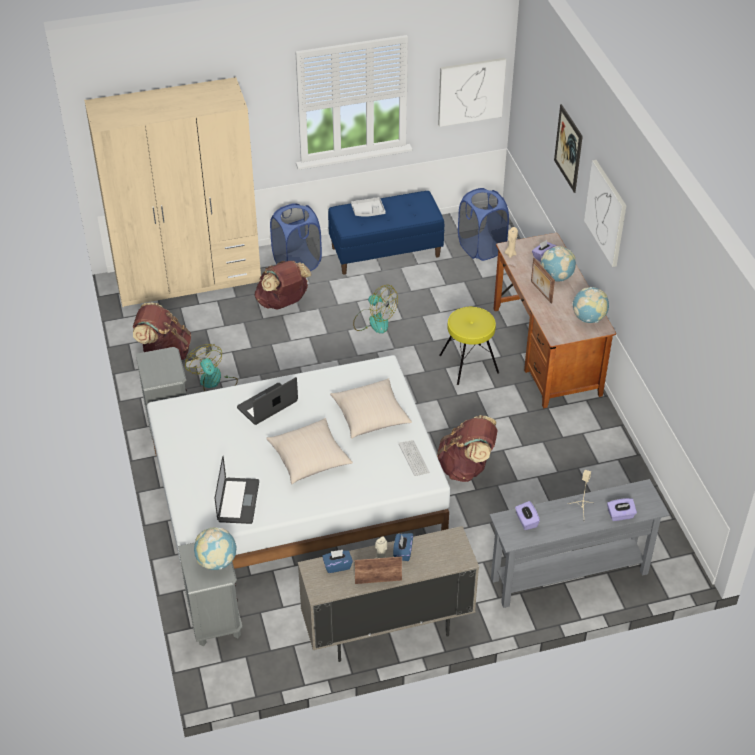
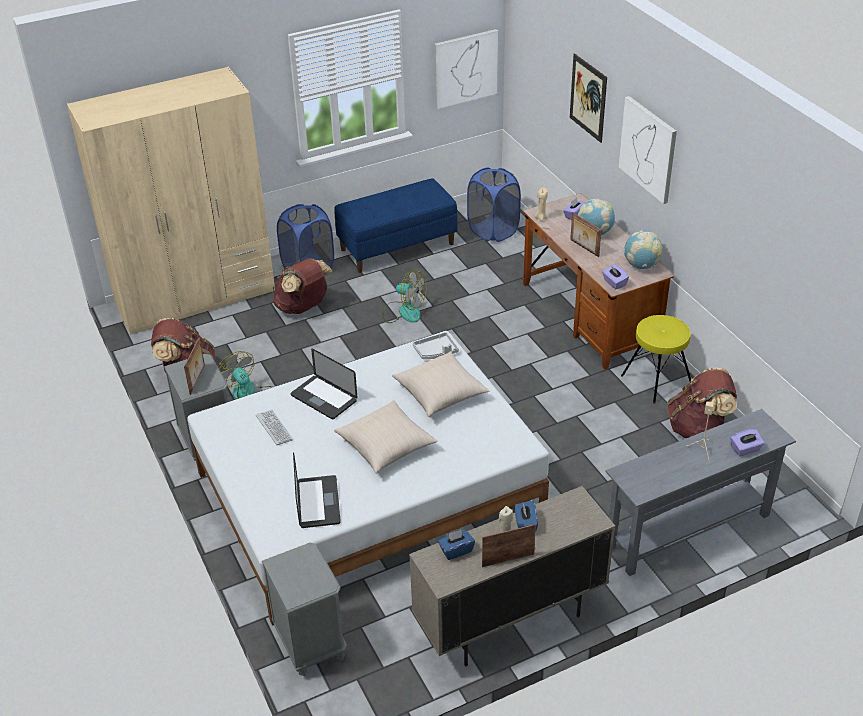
camera: 10 degrees left, 5 degrees down
(161, 371) = (198, 380): none -> picture frame
(216, 561) = (312, 570): globe -> none
(267, 405) = (324, 398): laptop -> laptop turned 90 degrees counterclockwise
(368, 211) = (377, 204): grey tray -> grey tray (436, 351)
(414, 458) = (500, 428): keyboard -> keyboard (274, 428)
(466, 467) = (543, 439): brown backpack -> brown backpack (698, 428)
(468, 364) = (514, 338): yellow stool -> yellow stool (656, 380)
(526, 521) = (647, 471): purple tissue box -> purple tissue box (614, 283)

